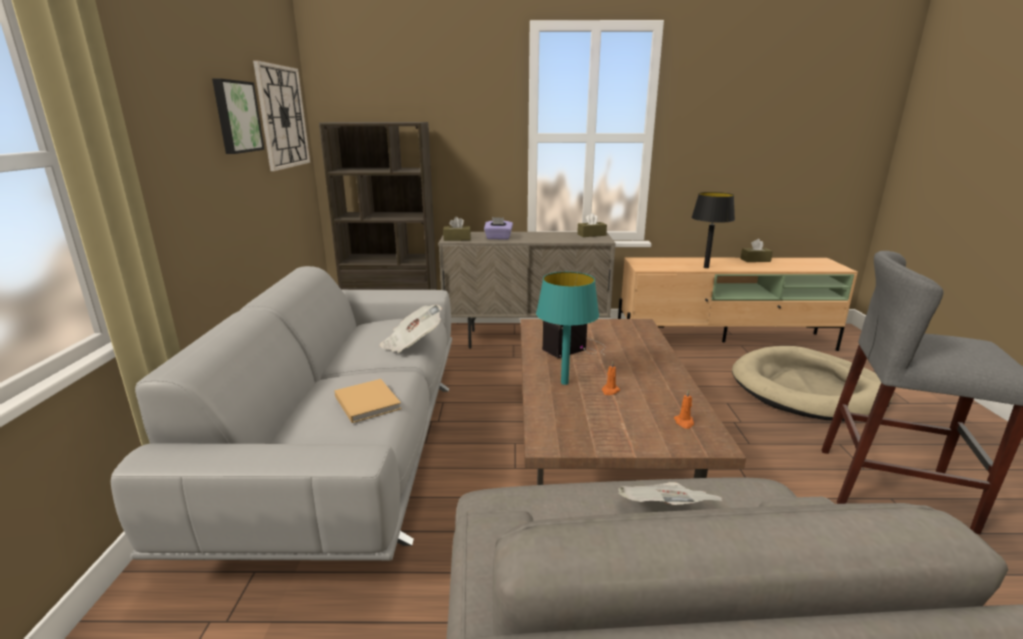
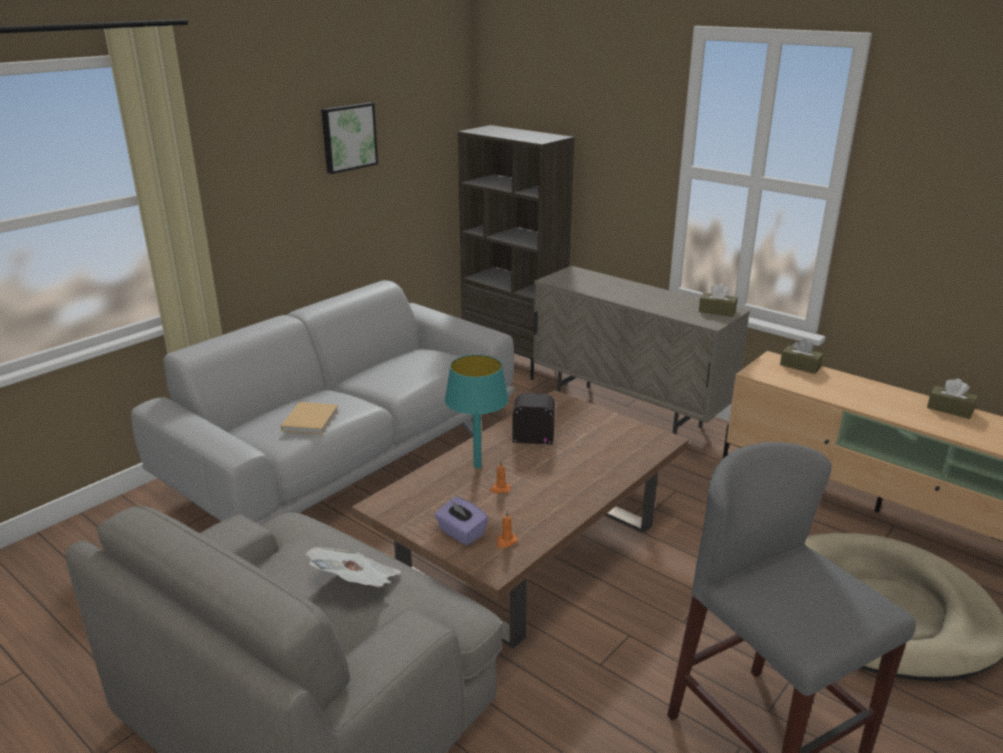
camera: 40 degrees right, 5 degrees up
(282, 117) = (423, 125): wall clock -> none
(412, 344) = (413, 382): newspaper -> none
(457, 239) = (561, 280): brown tissue box -> brown tissue box (800, 366)
(498, 238) = (603, 289): purple tissue box -> purple tissue box (461, 533)
(706, 267) = (843, 397): black table lamp -> none

